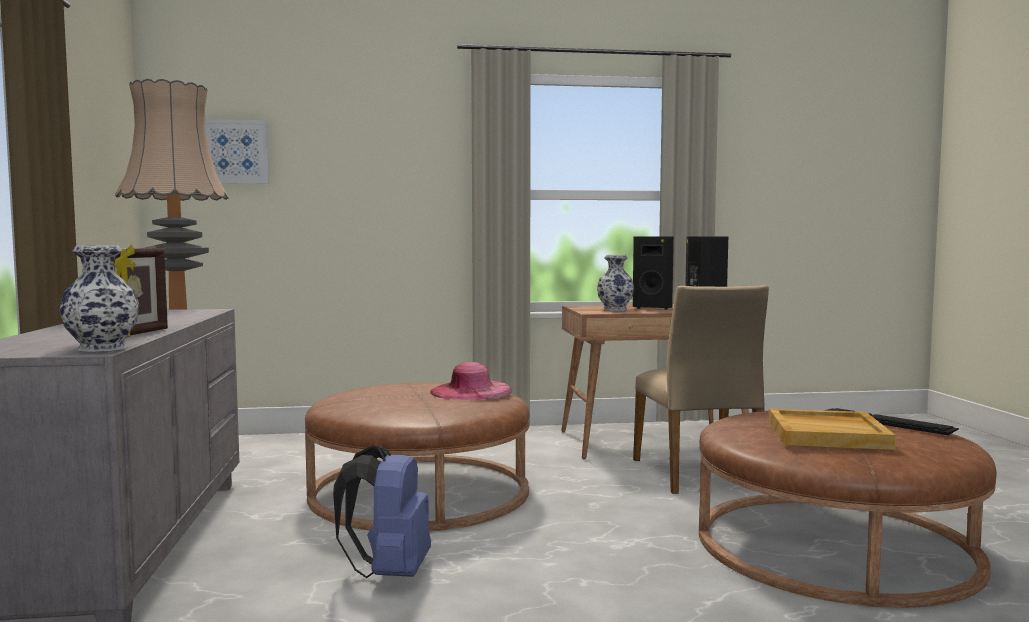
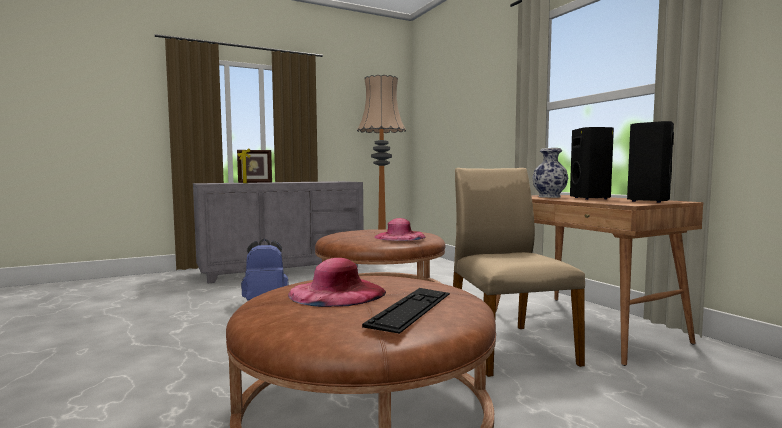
camera: 70 degrees right, 0 degrees up
(101, 348) = (214, 183): vase -> none
(235, 152) = (435, 104): picture -> none
(698, 474) = (508, 347): beige chair -> beige chair turned 105 degrees clockwise
(828, 434) = (337, 292): beige tray -> pink hat

